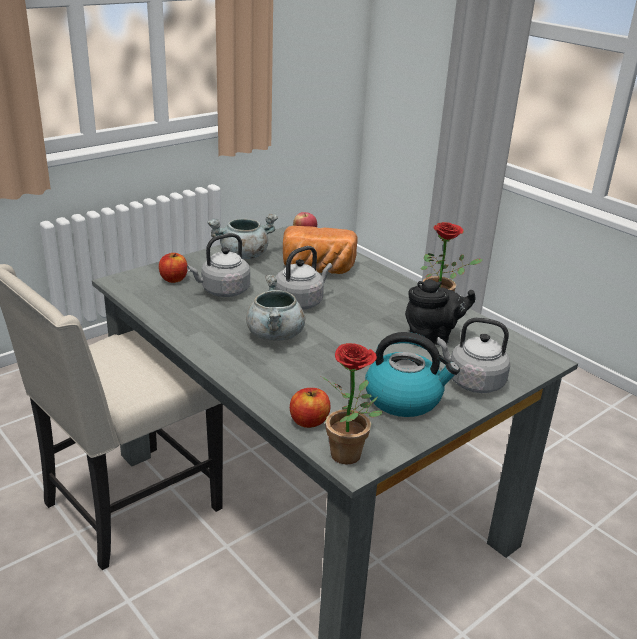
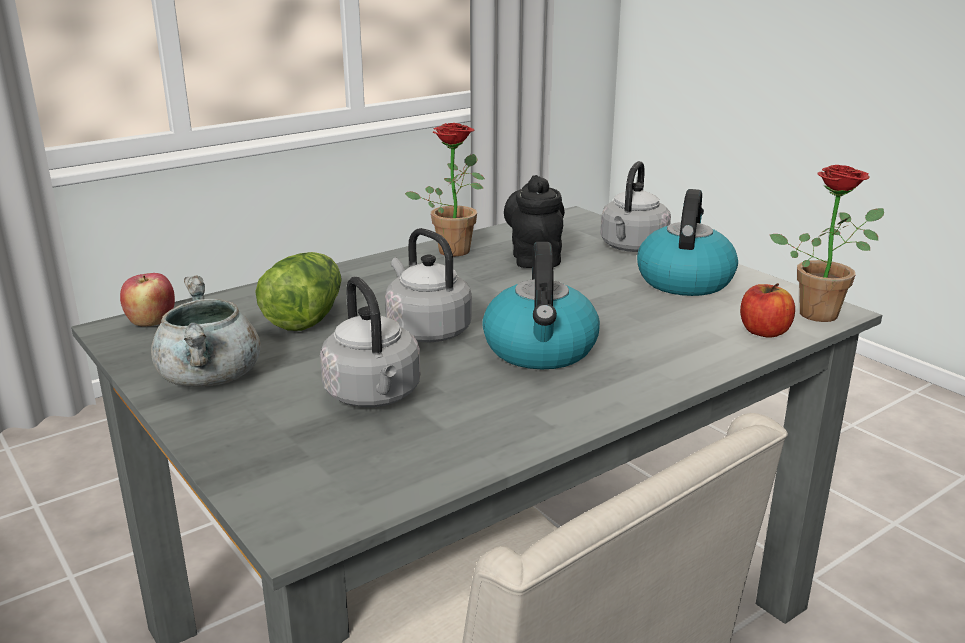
camera: 85 degrees left, 5 degrees down
(173, 279) = (304, 453): apple -> none
(275, 335) = (541, 350): grey cooking pot -> kettle
(317, 270) = (305, 315): bread -> lettuce

